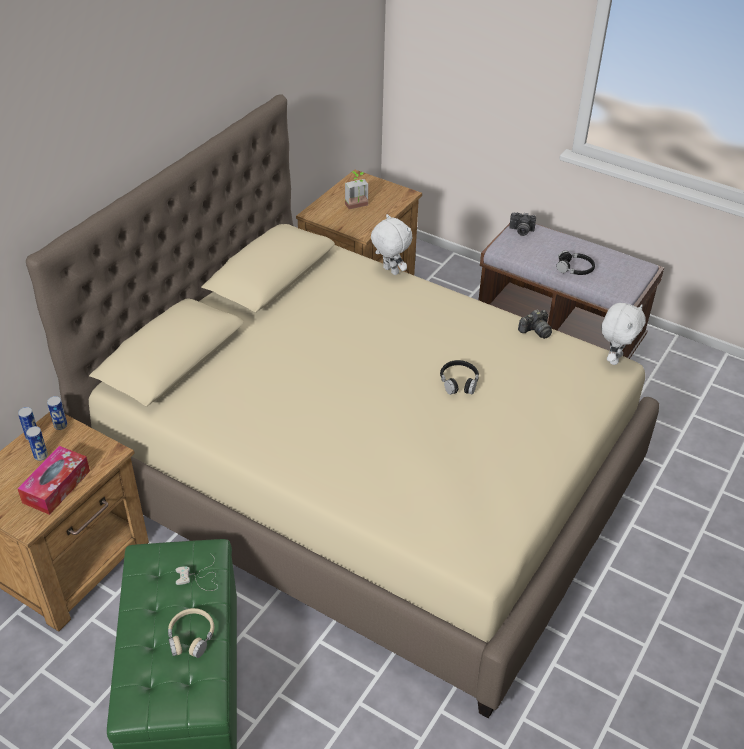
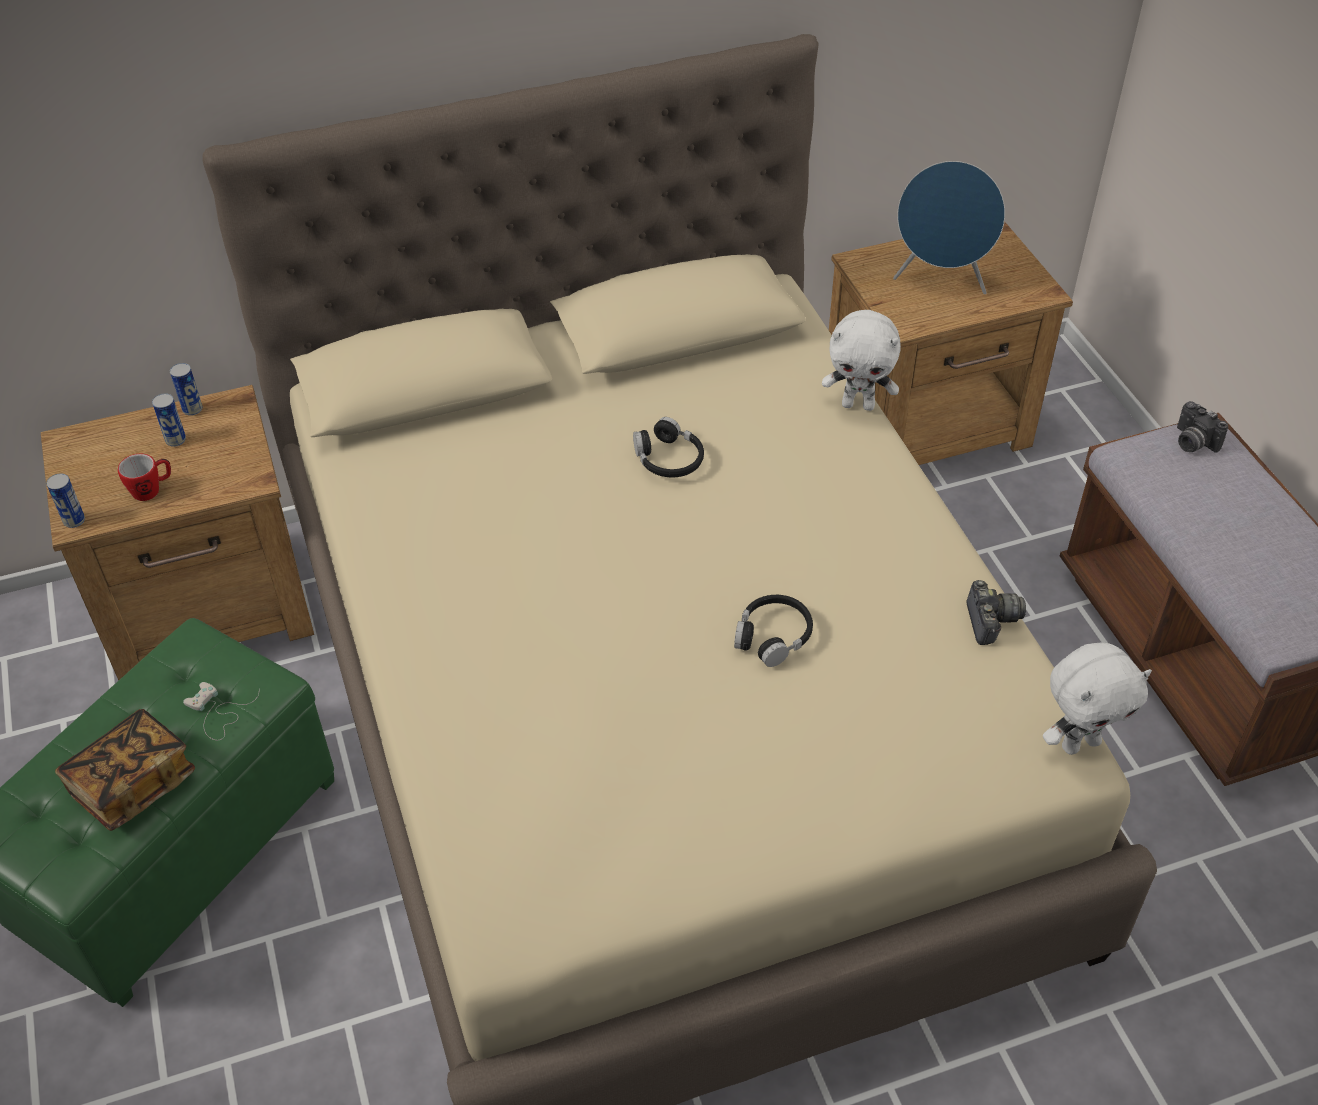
camera: 40 degrees right, 5 degrees up
(56, 486) = (152, 490): tissue box -> mug
(60, 425) = (235, 412): can -> can (74, 520)
(191, 637) = (132, 784): beige headphones -> book
(358, 207) = (941, 280): potted plant -> blue speaker
(389, 271) = (858, 405): white plush toy -> white plush toy turned 105 degrees clockwise
(535, 331) = (990, 621): camera -> camera turned 105 degrees counterclockwise
(575, 269) = (1223, 553): black headphones -> black headphones (668, 459)

